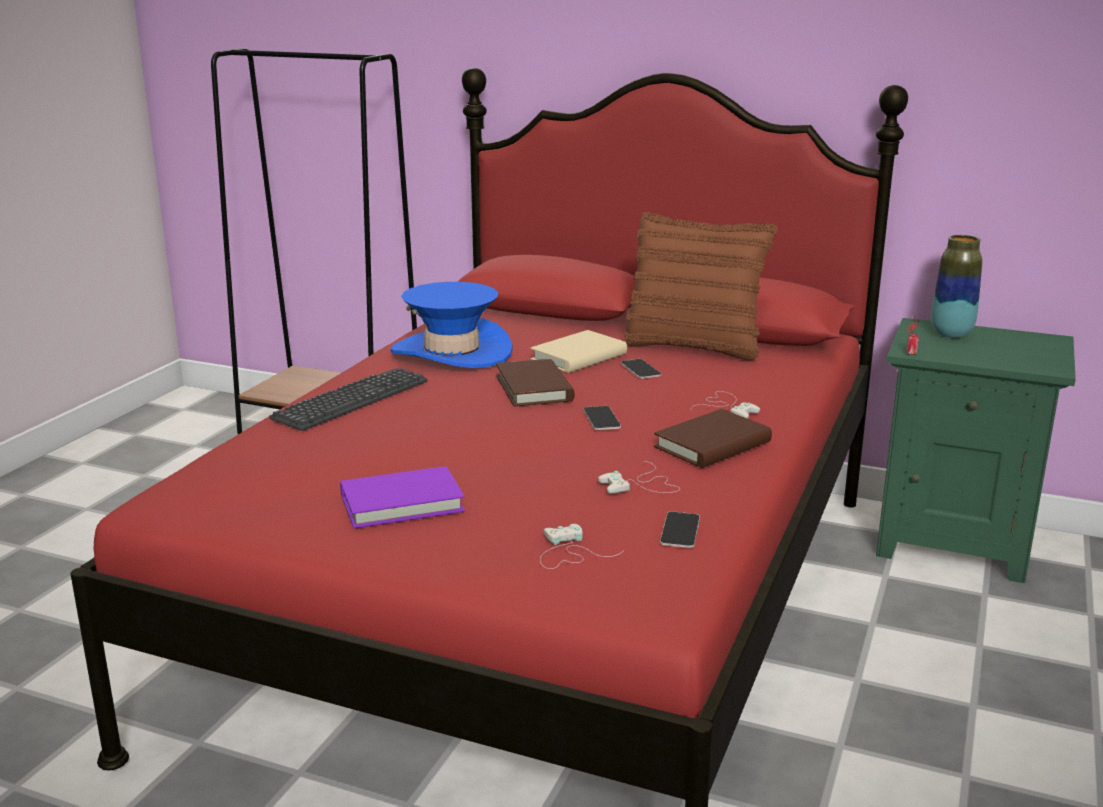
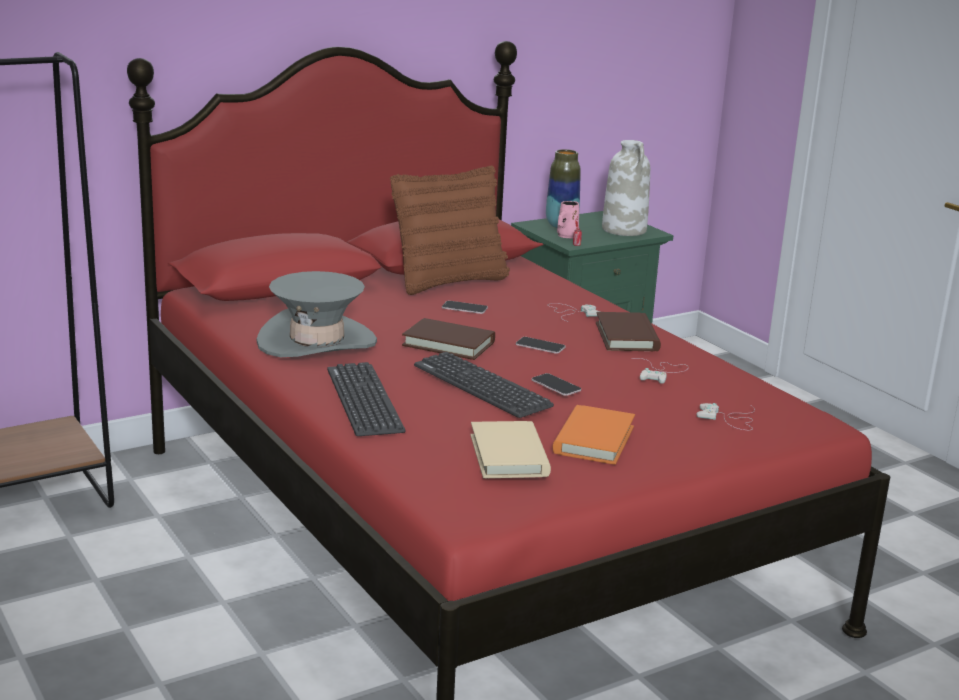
camera: 55 degrees left, 0 degrees up
(402, 503) = (593, 440): purple book -> orange book
(449, 425) = (481, 386): none -> keyboard
(451, 352) = (316, 342): blue hat -> grey hat
(579, 357) = (405, 314): beige book -> beige book (509, 455)
(680, 531) = (735, 386): phone -> phone (556, 385)
(925, 343) = (566, 236): none -> pink mug
(1021, 357) = (625, 230): none -> white vase

